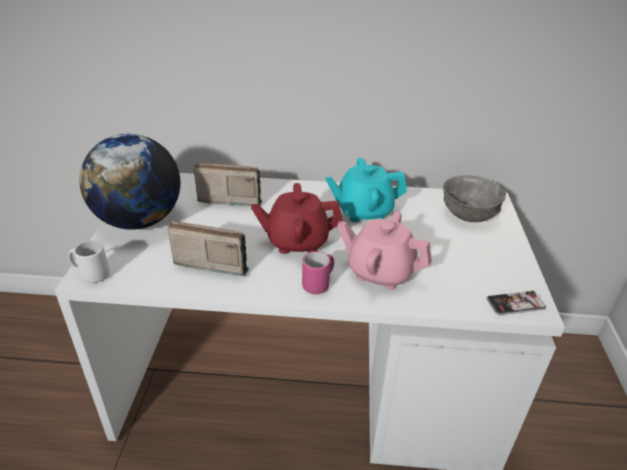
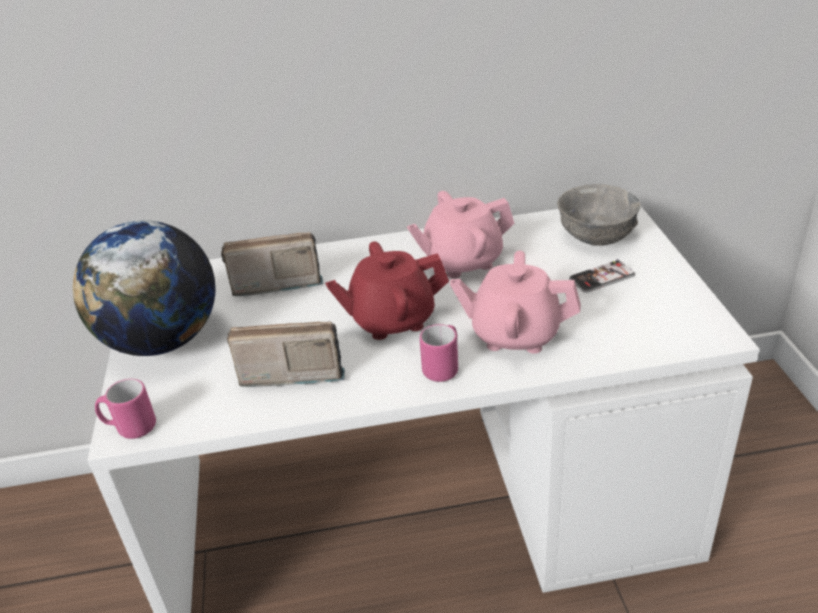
camera: 10 degrees left, 0 degrees up
(91, 275) = (130, 428): white mug -> pink mug
(363, 211) = (462, 261): turquoise teapot -> pink teapot
(515, 303) = (693, 334): phone -> phone (602, 277)

